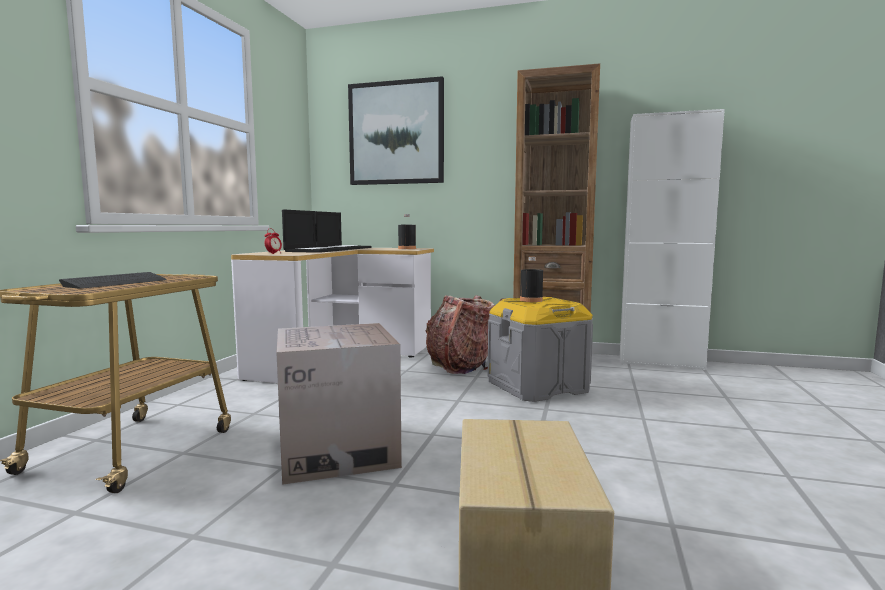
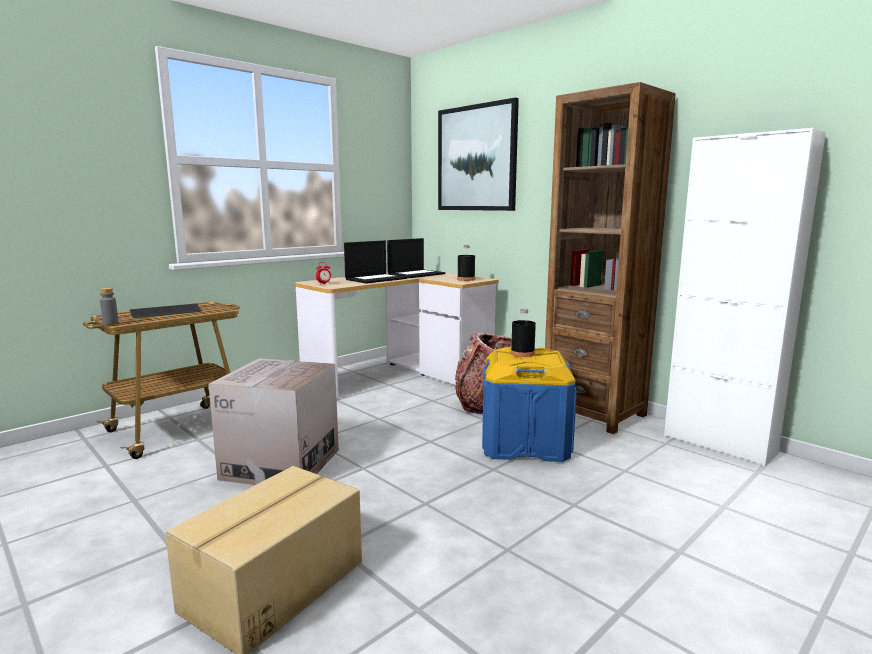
camera: 30 degrees right, 5 degrees up
(64, 292) = (110, 323): none -> grey bottle
(538, 386) = (525, 443): grey storage box -> blue storage box

